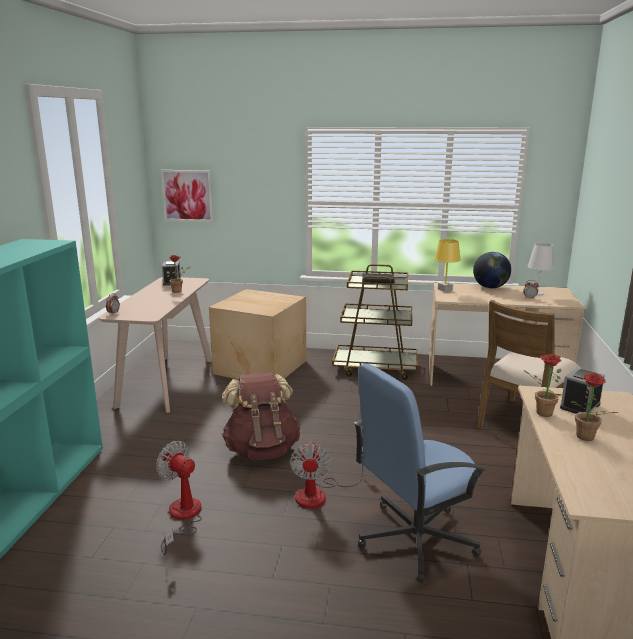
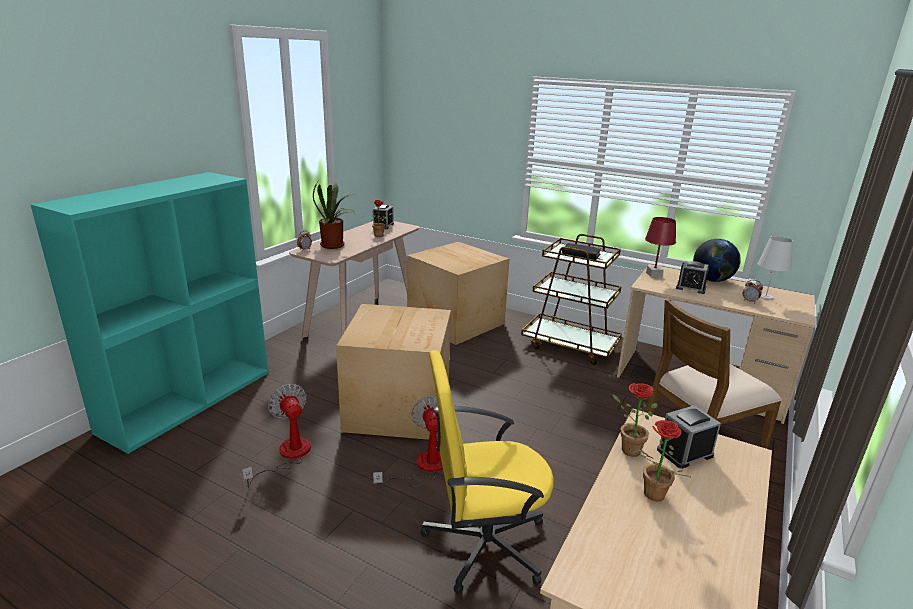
camera: 20 degrees right, 5 degrees up
(142, 305) = (335, 246): none -> potted plant
(187, 195) = (416, 141): picture -> none
(262, 450) = (400, 407): brown backpack -> cardboard box
(320, 494) = (423, 467): fan -> fan turned 150 degrees clockwise
(414, 539) = (483, 543): blue office chair -> yellow office chair
(444, 290) = (653, 274): yellow table lamp -> red table lamp
(480, 295) = (690, 288): none -> alarm clock

